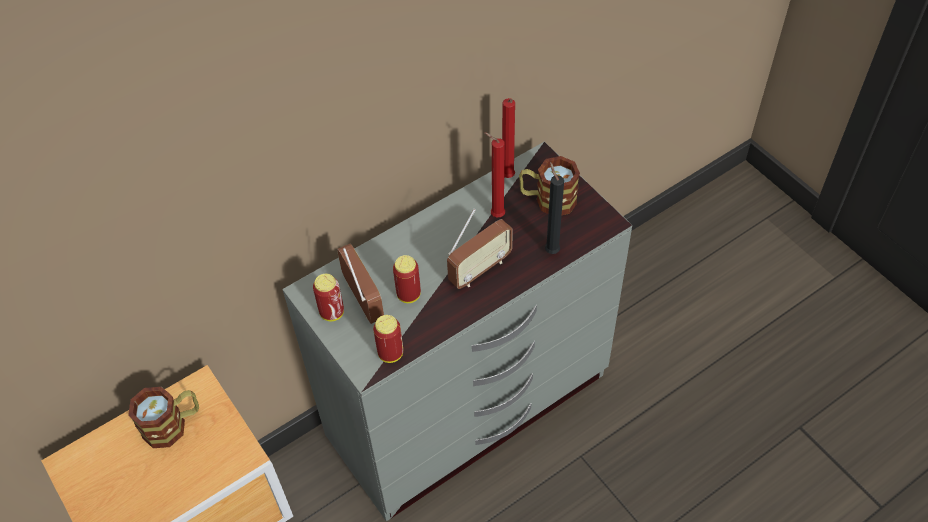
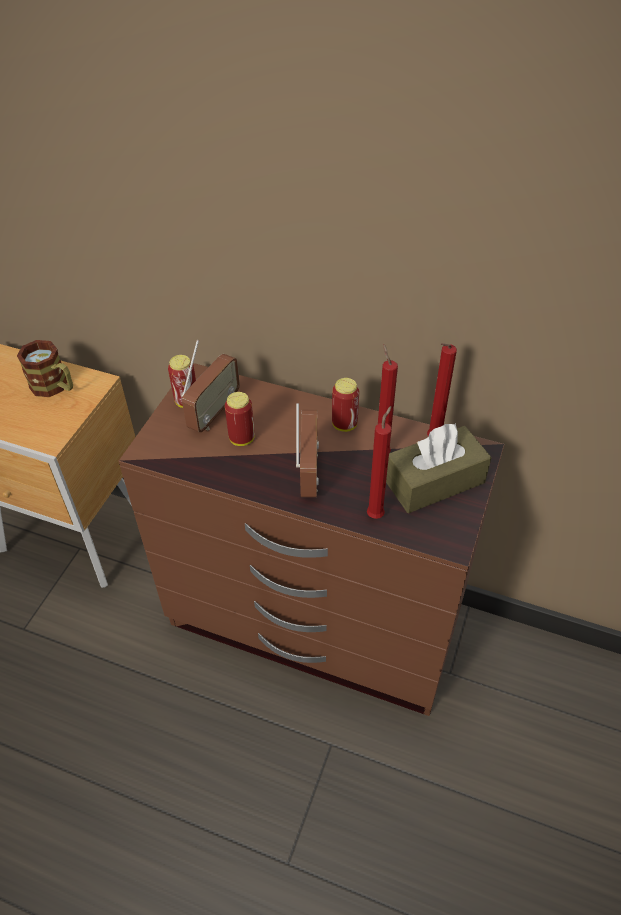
camera: 55 degrees right, 5 degrees down
(390, 353) = (171, 459): can -> can (344, 425)
(470, 407) = (315, 624): grey dresser -> brown dresser
(480, 270) = (308, 473): radio -> radio turned 105 degrees counterclockwise
(547, 200) = (434, 481): mug -> brown tissue box
(551, 250) = (376, 514): black candle -> red candle

